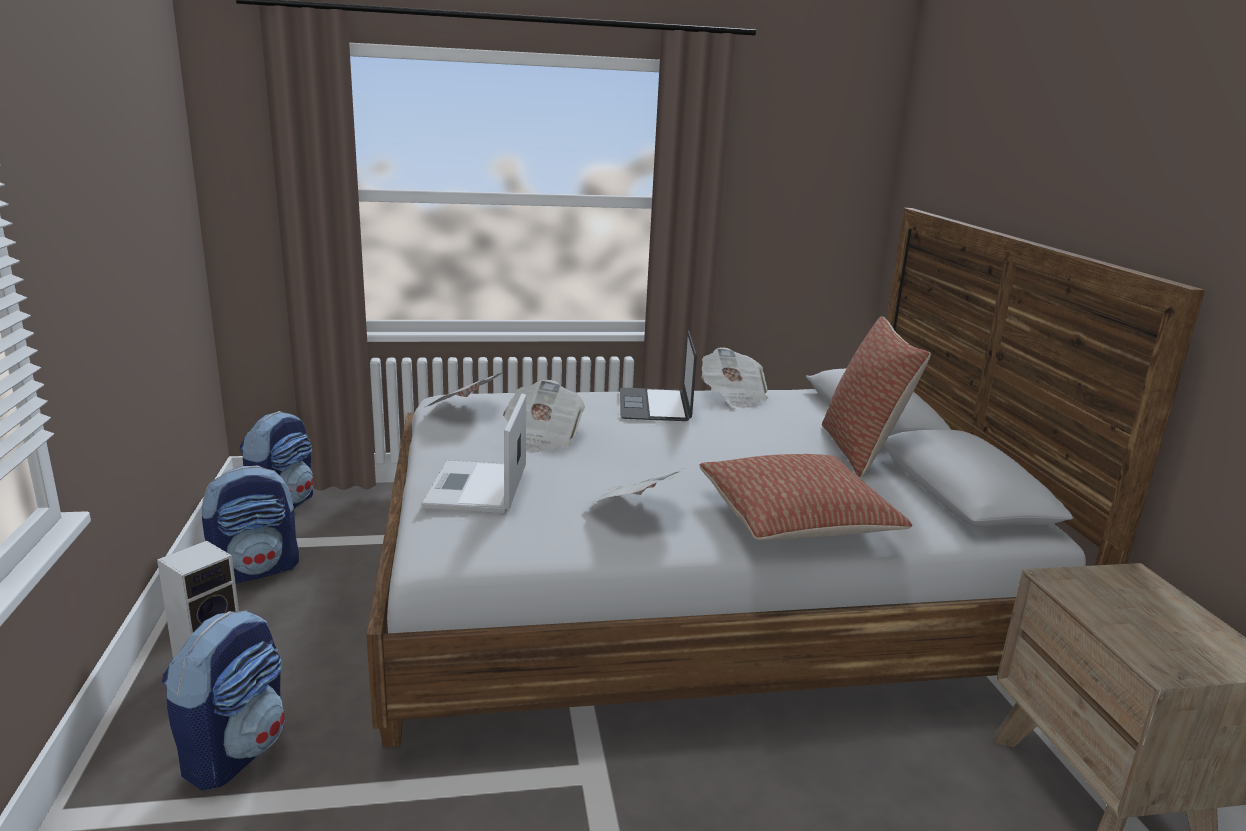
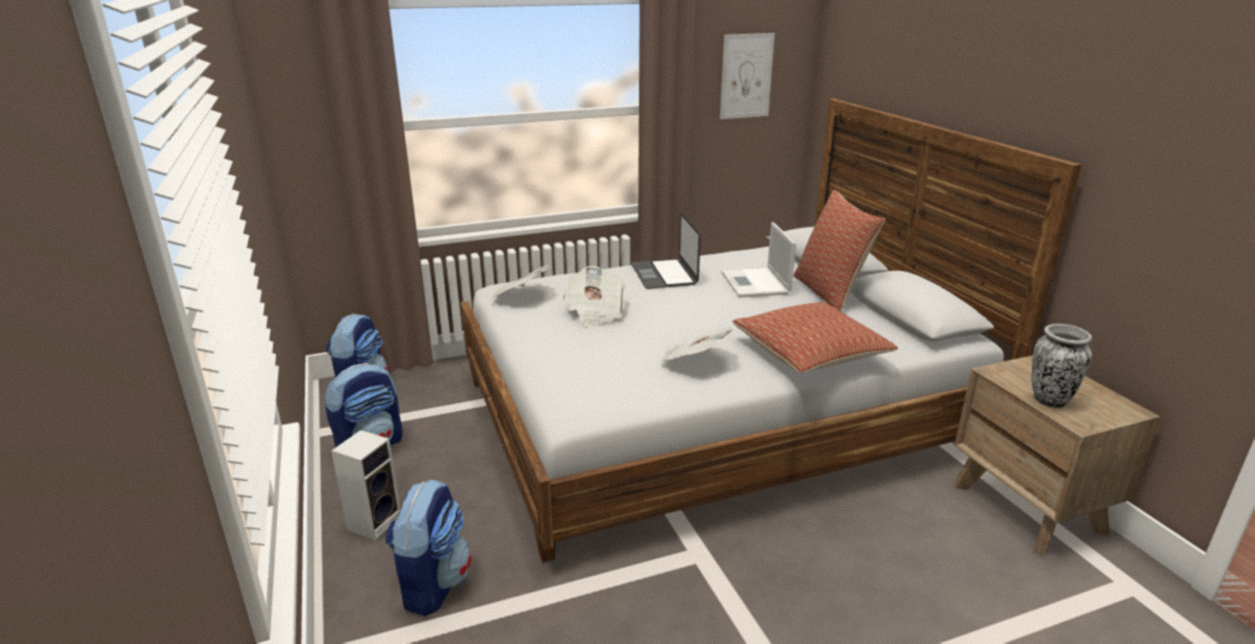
camera: 10 degrees left, 5 degrees up
(476, 488) = (571, 360): laptop -> laptop (755, 284)
(733, 397) = (717, 260): newspaper -> none
(800, 173) = (746, 76): none -> picture
(1126, 629) = (1049, 400): none -> vase

